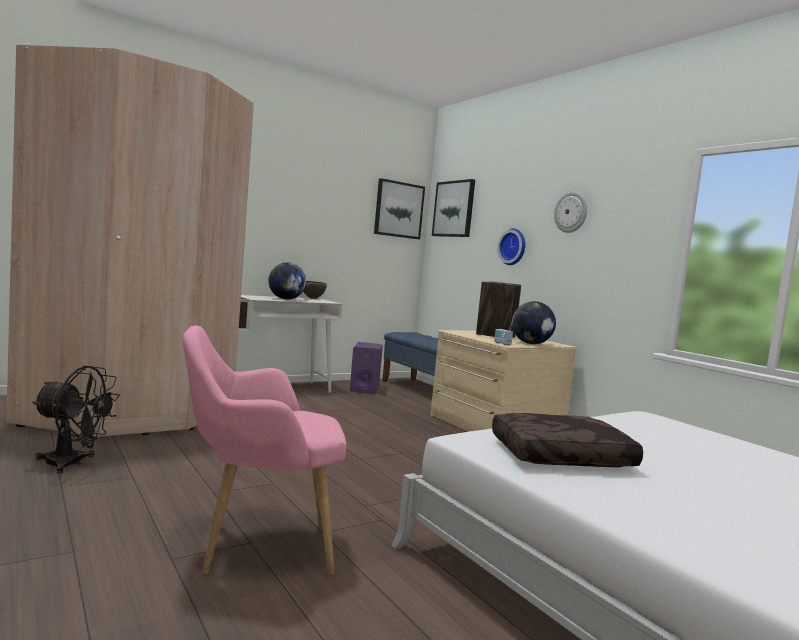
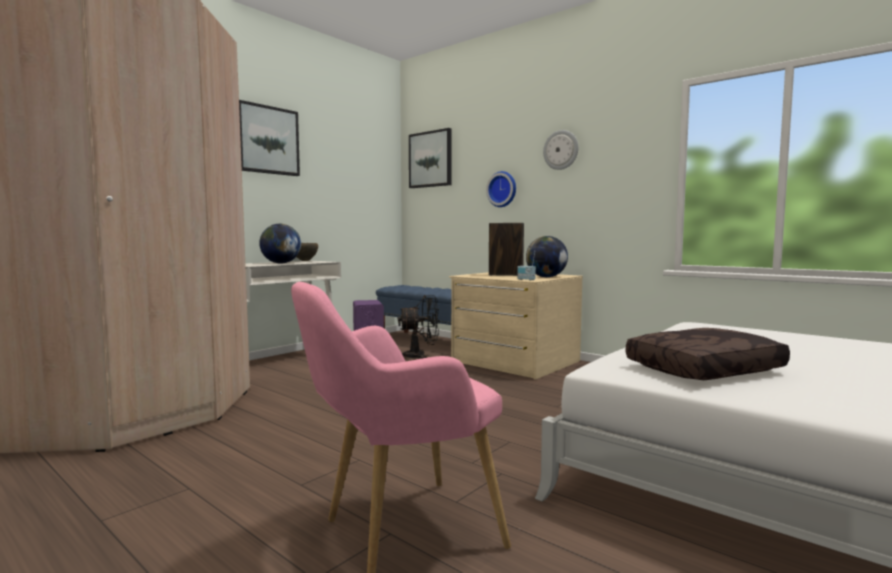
camera: 15 degrees left, 0 degrees up
(72, 463) = (96, 488): black fan -> black fan (420, 356)
(398, 209) = (374, 164): picture -> picture (267, 140)

